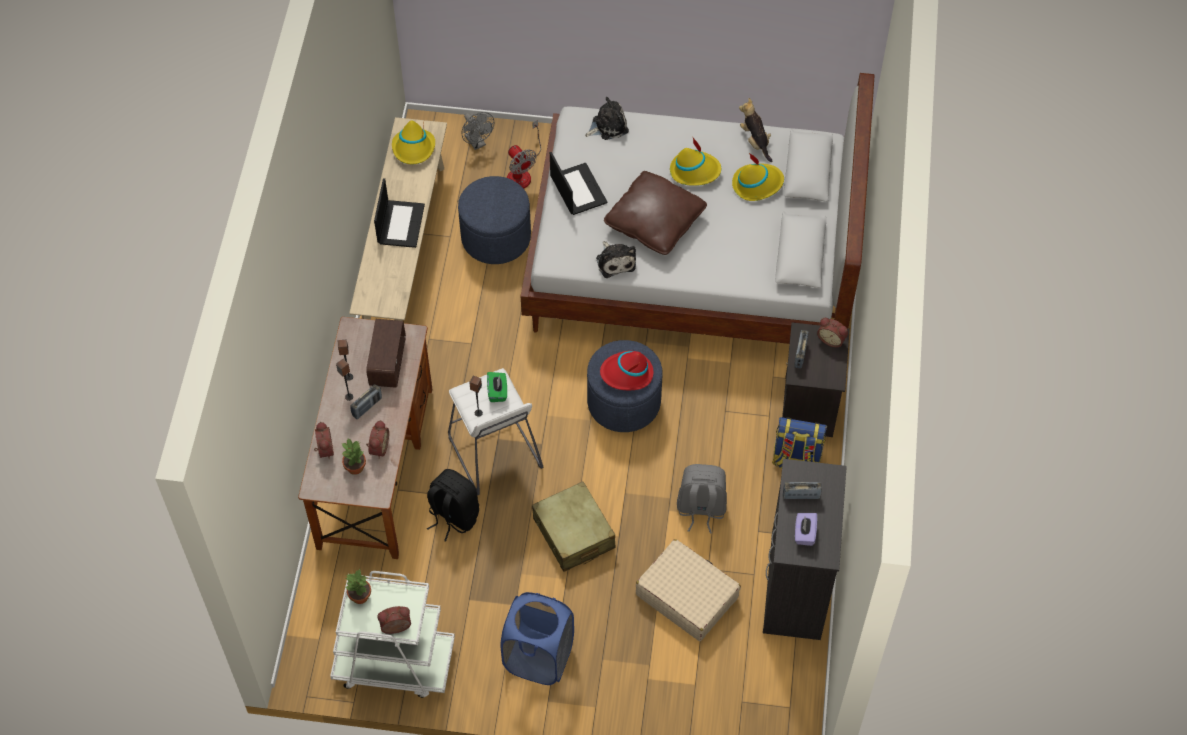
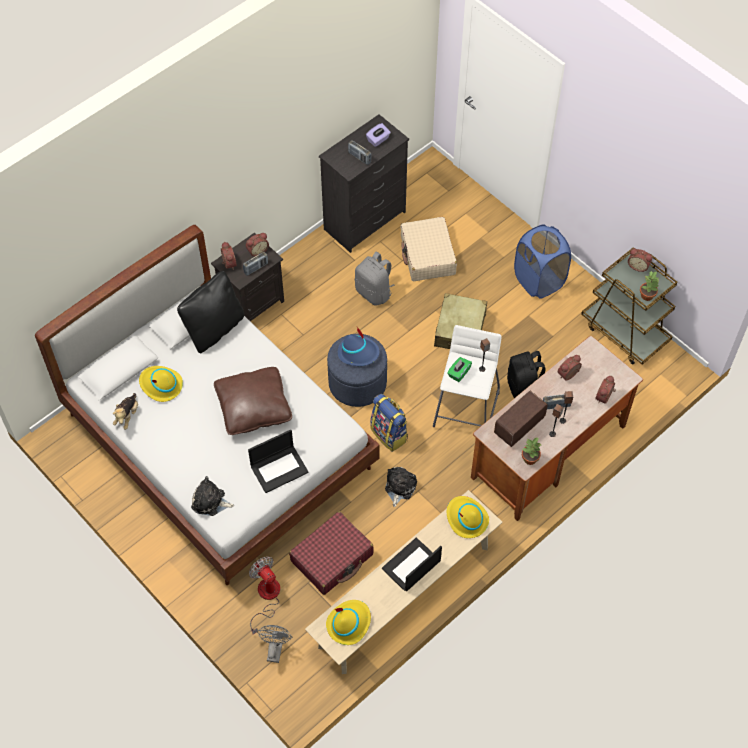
camera: 140 degrees left, 0 degrees up
(355, 467) = (592, 373): potted plant -> potted plant (529, 459)
(393, 663) = (625, 332): white cart -> brown cart
(496, 237) = (332, 558): blue ottoman -> red suitcase
(522, 172) = (266, 597): fan -> fan turned 45 degrees counterclockwise
(577, 189) = (279, 468): laptop -> laptop turned 135 degrees counterclockwise
(615, 261) = (306, 399): plush toy -> plush toy (399, 487)
(627, 373) = (358, 352): red hat -> blue hat
(695, 171) = (190, 423): yellow hat -> yellow hat (466, 519)
(768, 264) = (214, 329): none -> black pillow
(796, 459) = (293, 281): backpack -> backpack (389, 434)
(820, 373) = (257, 250): none -> alarm clock

